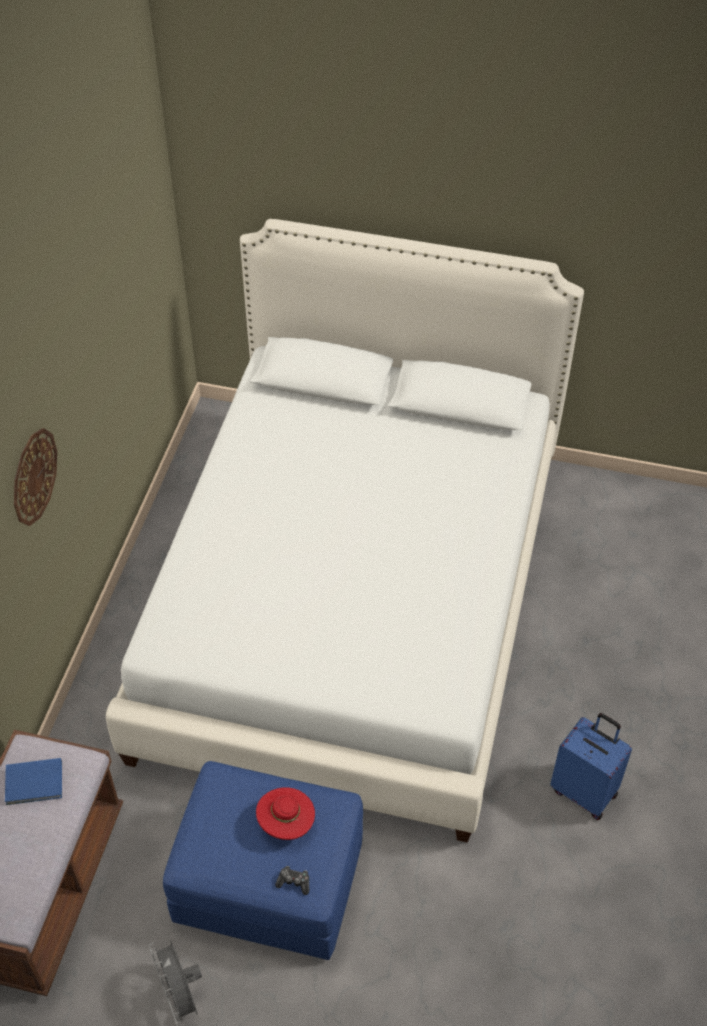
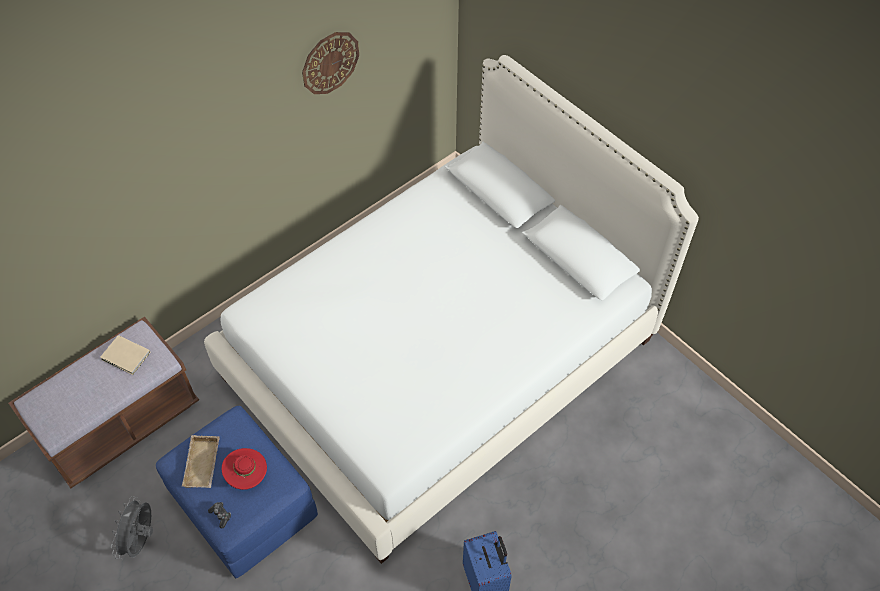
camera: 35 degrees right, 5 degrees up
(34, 476) = (215, 160): wall clock -> wall clock (330, 62)
(36, 783) = (126, 357): blue book -> beige book
(227, 844) = (203, 465): none -> beige tray

